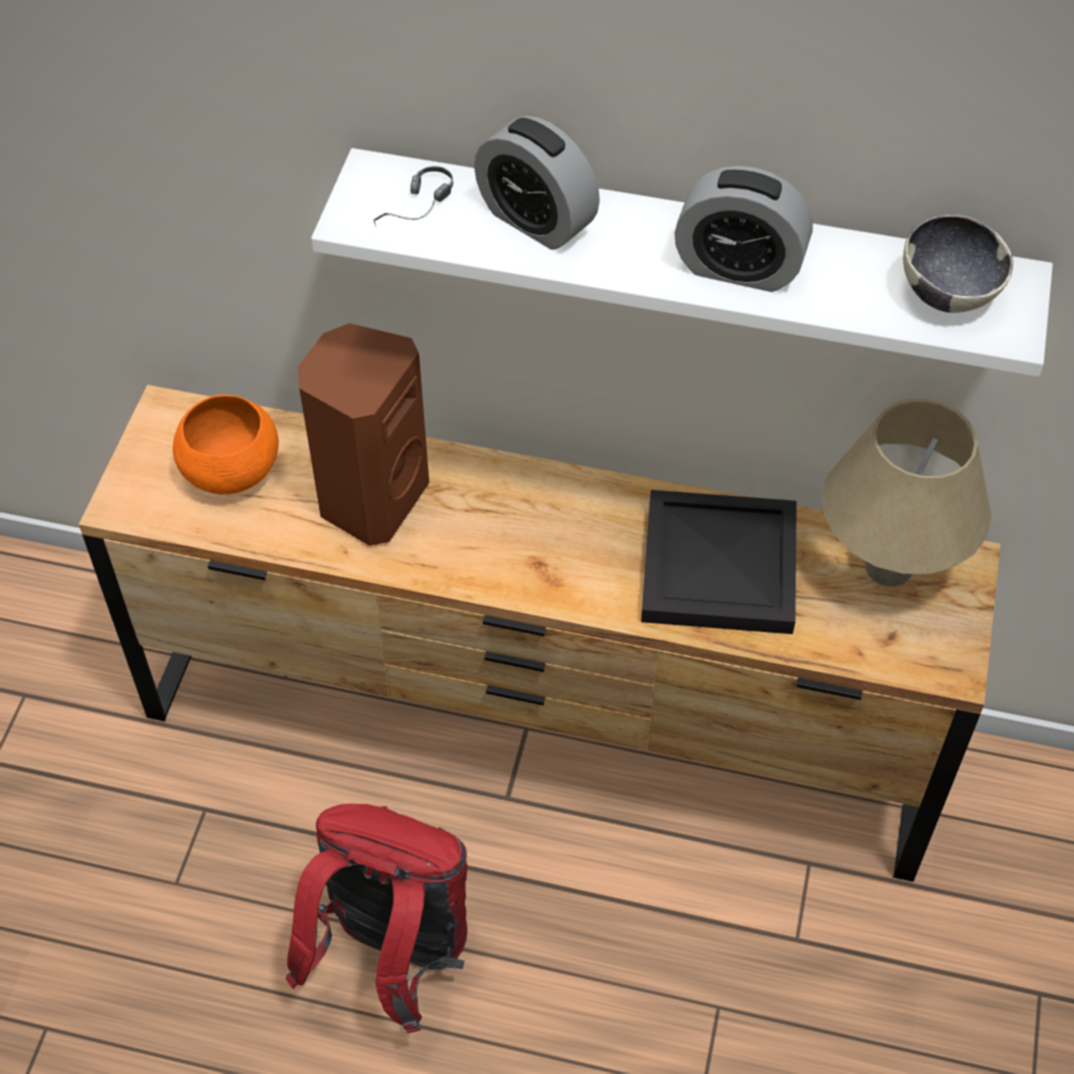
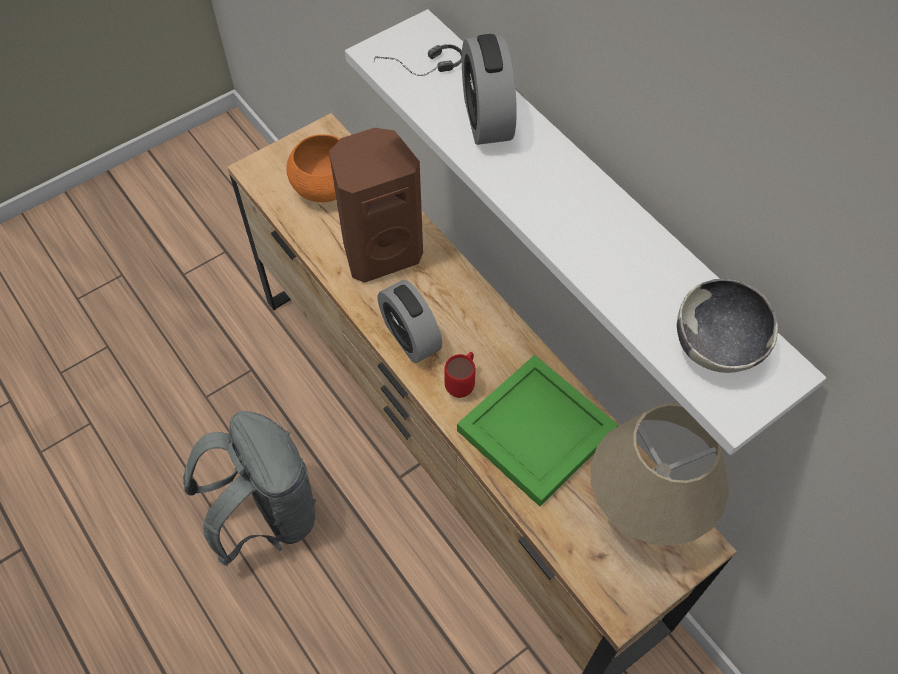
camera: 40 degrees right, 5 degrees up
(391, 955) = (267, 514): red backpack -> grey backpack
(600, 573) = (462, 384): none -> red mug
(716, 564) = (536, 429): black tray -> green tray
(738, 268) = (583, 232): alarm clock -> alarm clock (410, 337)

